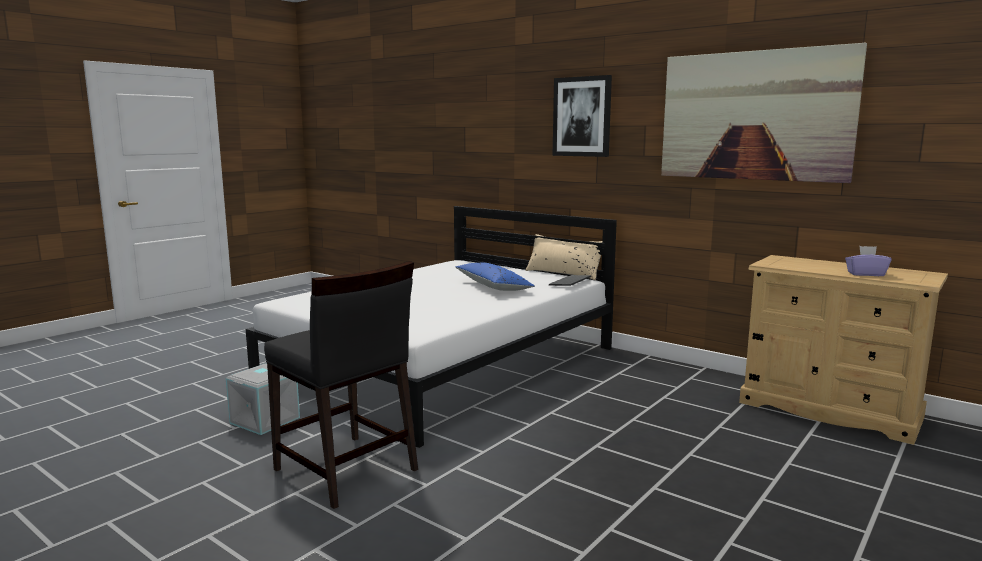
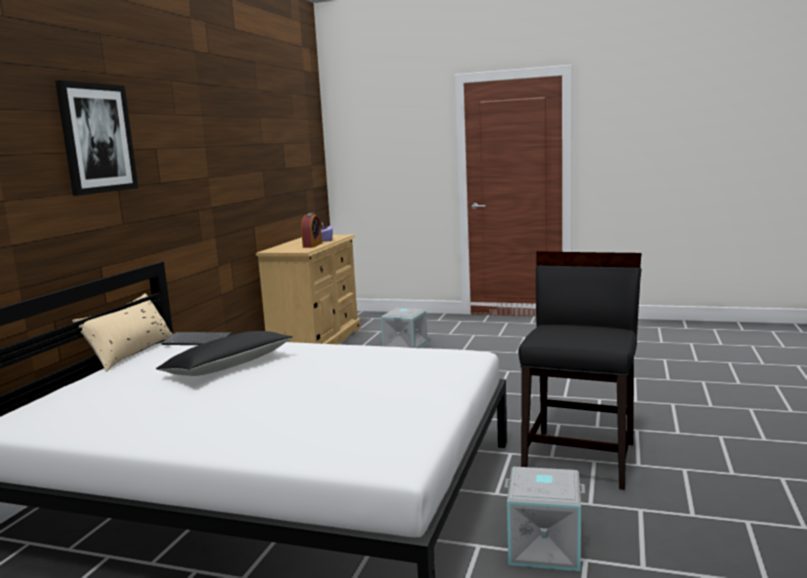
camera: 110 degrees left, 0 degrees up
(493, 286) = (228, 366): blue pillow -> black pillow
(754, 116) = (224, 138): picture -> none
(799, 460) = (405, 346): none -> grey storage box
(813, 268) = (312, 245): none -> alarm clock

